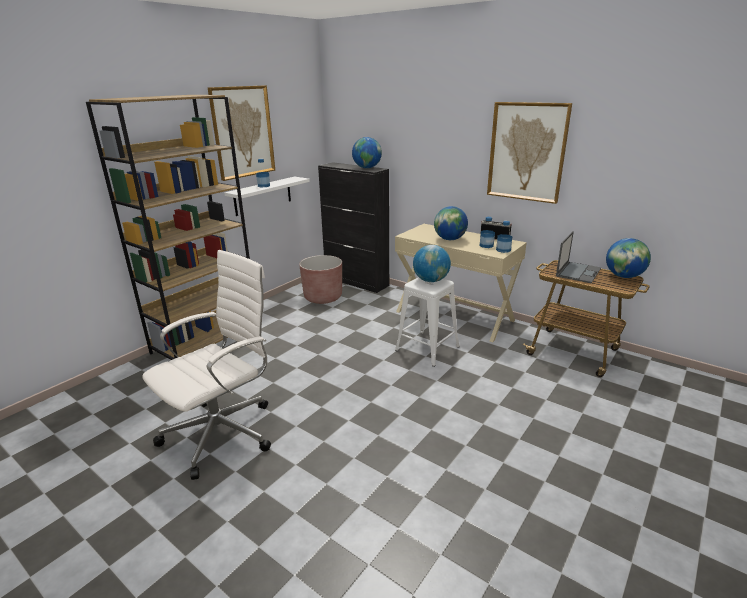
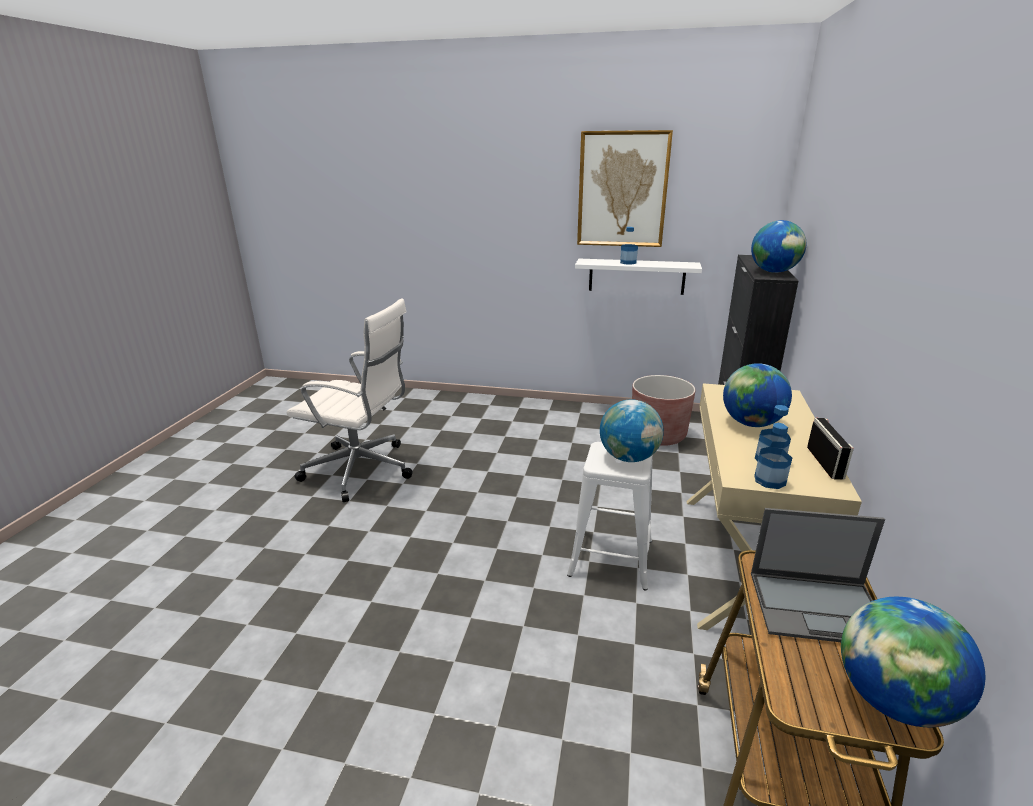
camera: 65 degrees right, 0 degrees up
(207, 340) = (499, 407): brown bookcase -> none
(527, 152) = (916, 299): picture -> none

